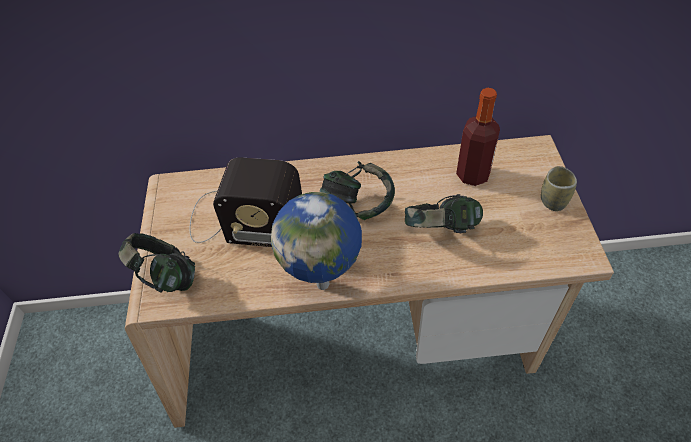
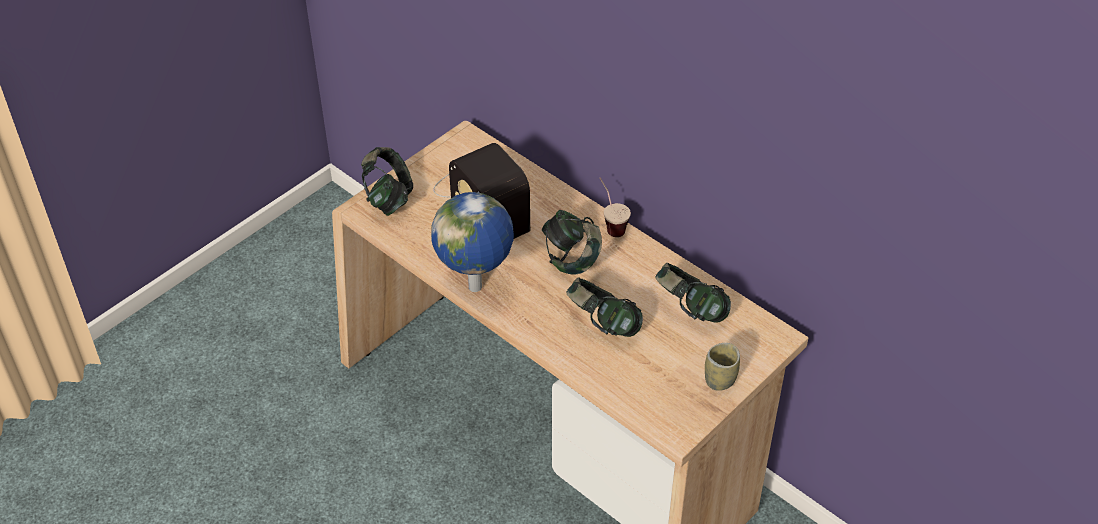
camera: 45 degrees right, 5 degrees down
(348, 163) = (610, 224): none -> cup
(472, 175) = (690, 310): bottle -> headphones

